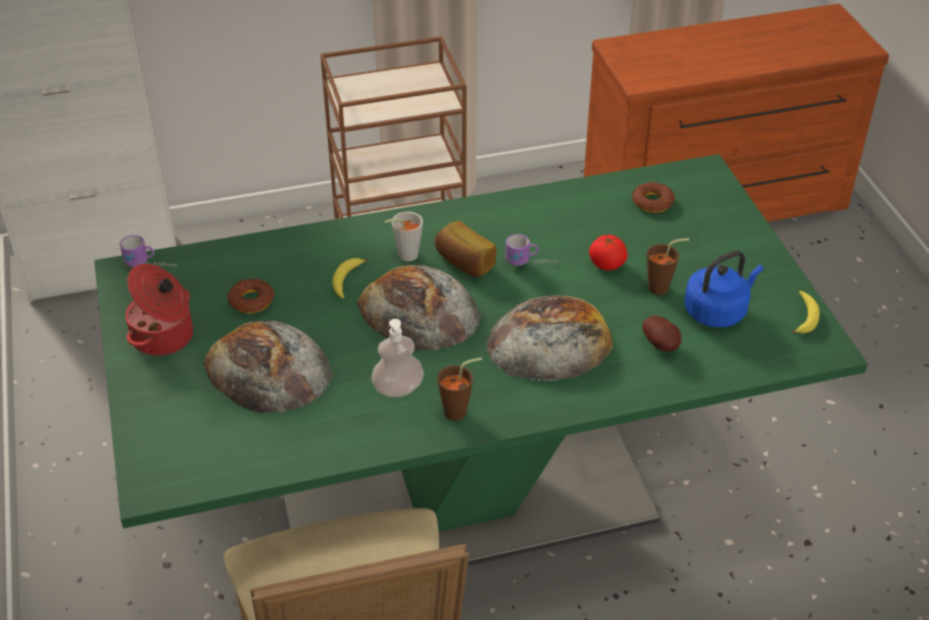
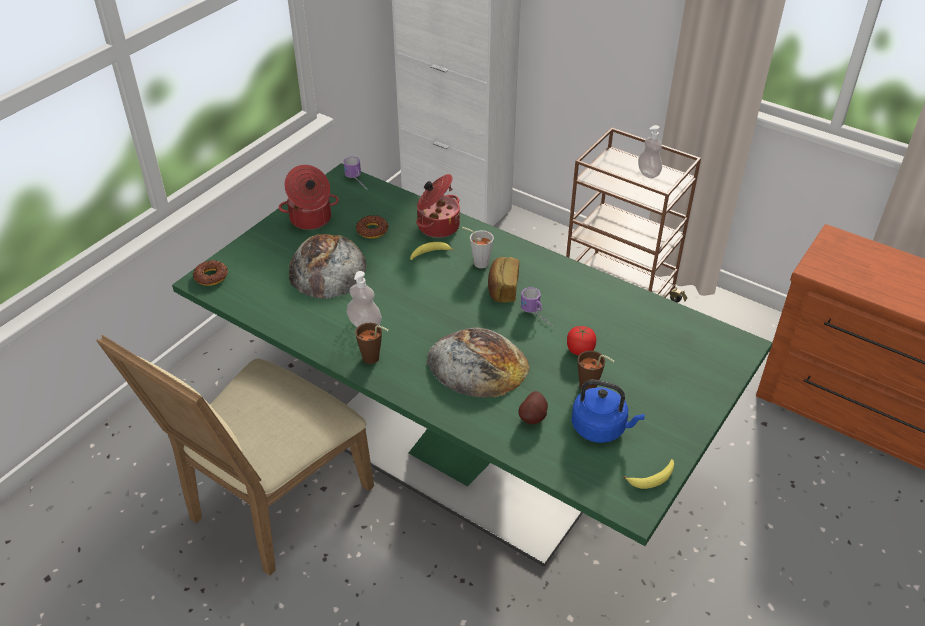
camera: 50 degrees right, 0 degrees up
(309, 250) = (437, 225): none -> cooking pot
(397, 82) = (648, 173): none -> soap dispenser
(418, 310) = (438, 295): bread -> none
(652, 202) = (672, 337): donut -> donut (211, 276)

